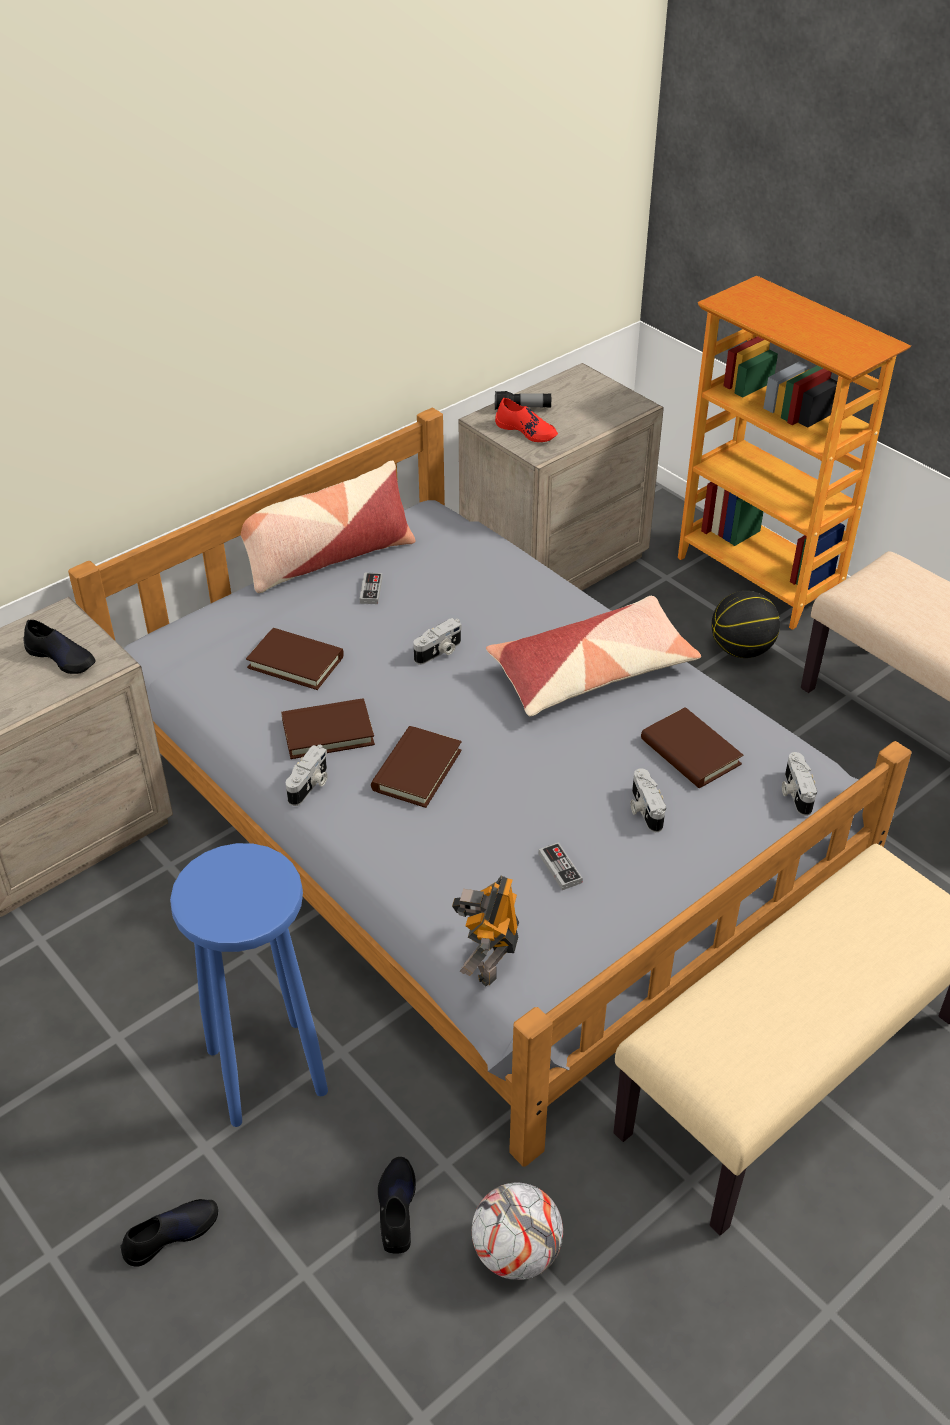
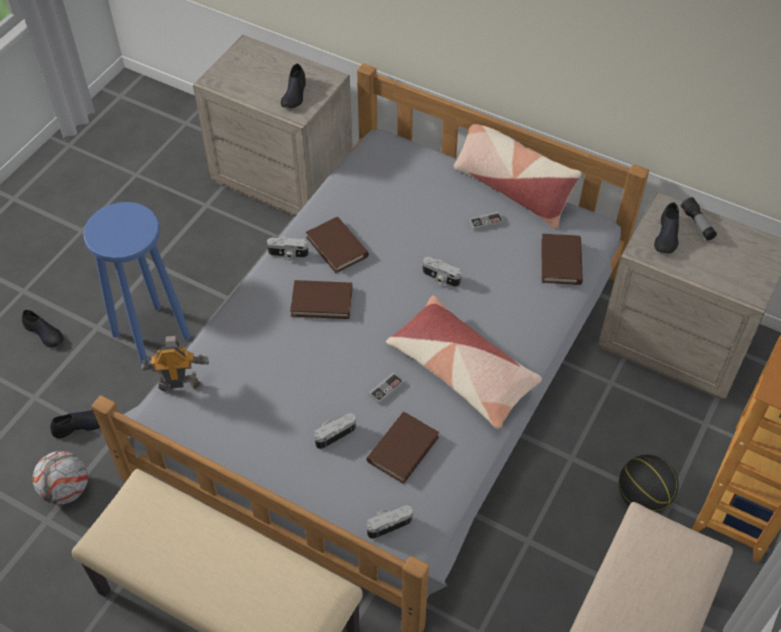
camera: 70 degrees right, 10 degrees up
(295, 662) = (394, 209): brown book -> brown book (561, 262)
(527, 431) = (667, 235): red shoe -> black shoe
(560, 868) = (264, 400): game controller -> game controller (386, 389)

